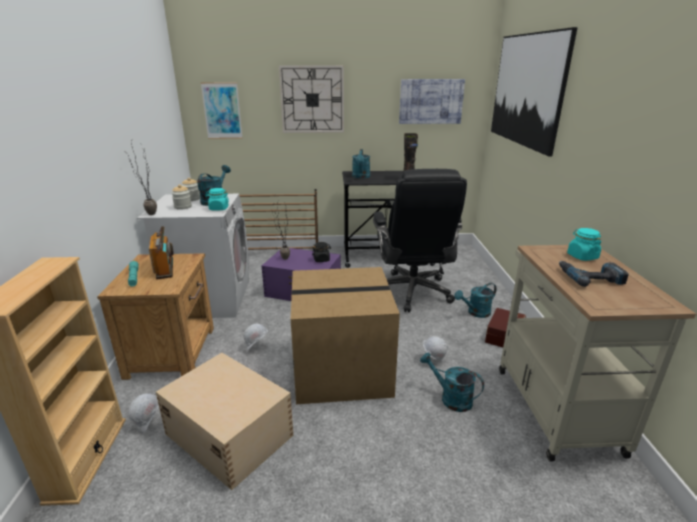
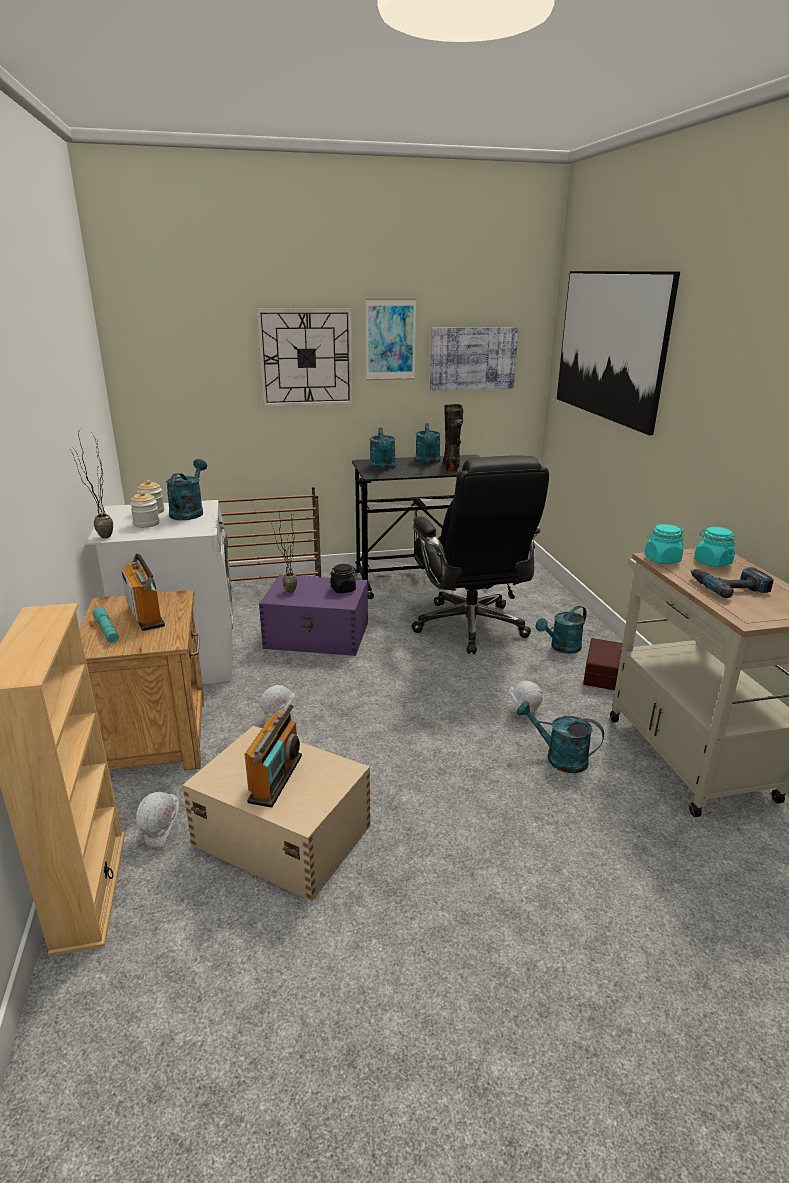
camera: 10 degrees left, 0 degrees up
(218, 208) = (202, 524): turquoise jar -> turquoise jar (661, 560)
(220, 394) = (276, 778): none -> radio
(222, 111) = (171, 376): picture -> picture (390, 340)
(343, 368) = (408, 734): cardboard box -> none
(394, 174) = (428, 462): none -> turquoise watering can

